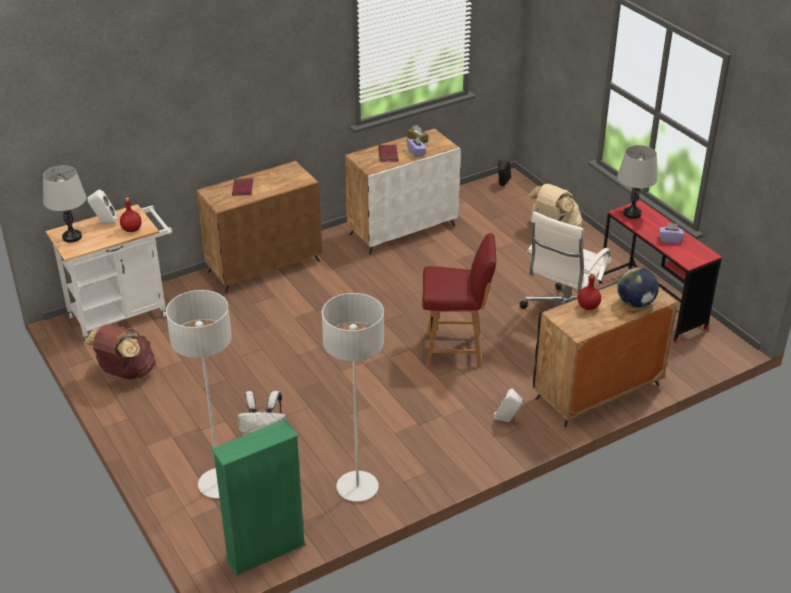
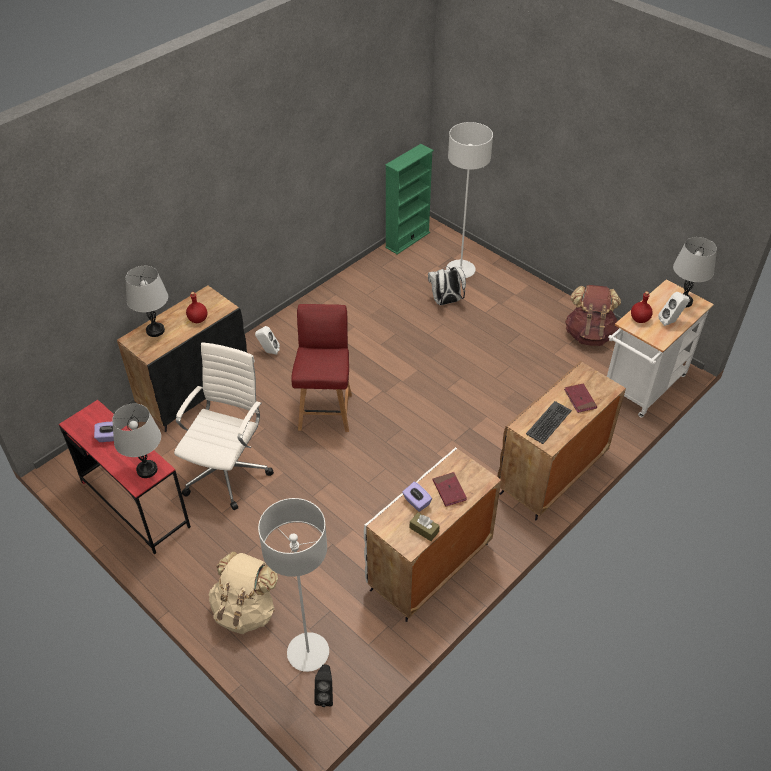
camera: 165 degrees right, 10 degrees up
(281, 178) = (549, 423): none -> keyboard
(357, 487) = (366, 284): grey floor lamp -> grey floor lamp (308, 653)
(455, 349) = (325, 410): red chair -> red chair turned 105 degrees clockwise
(635, 303) = (155, 330): globe -> grey table lamp

